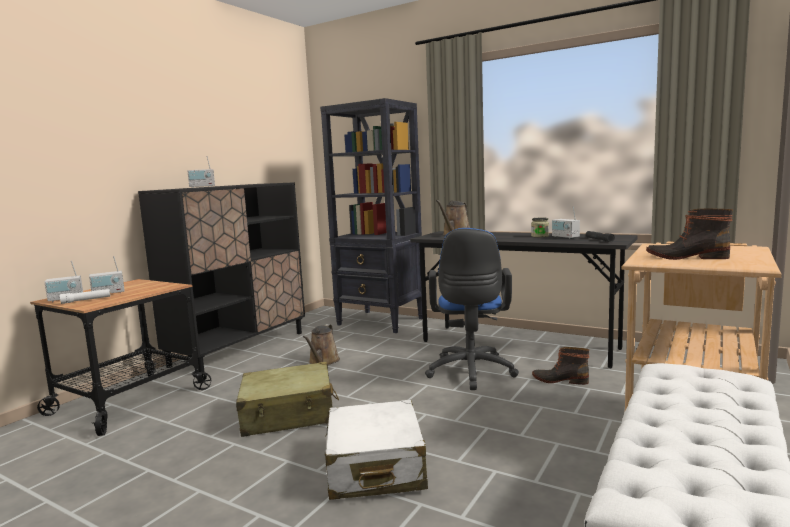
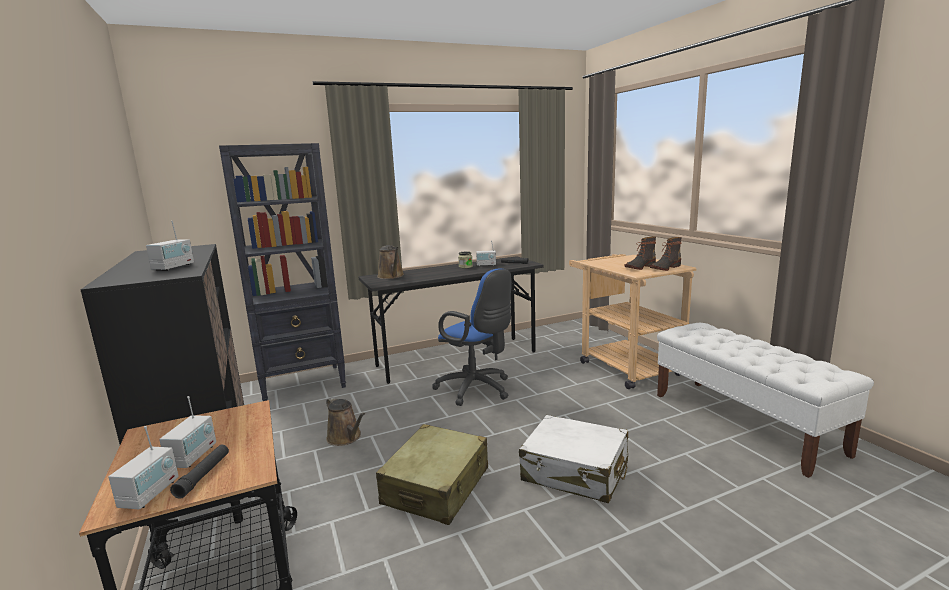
camera: 55 degrees left, 5 degrees up
(86, 300) = (203, 475): white flashlight -> black flashlight
(560, 380) = (529, 370): boot -> boot (664, 268)

